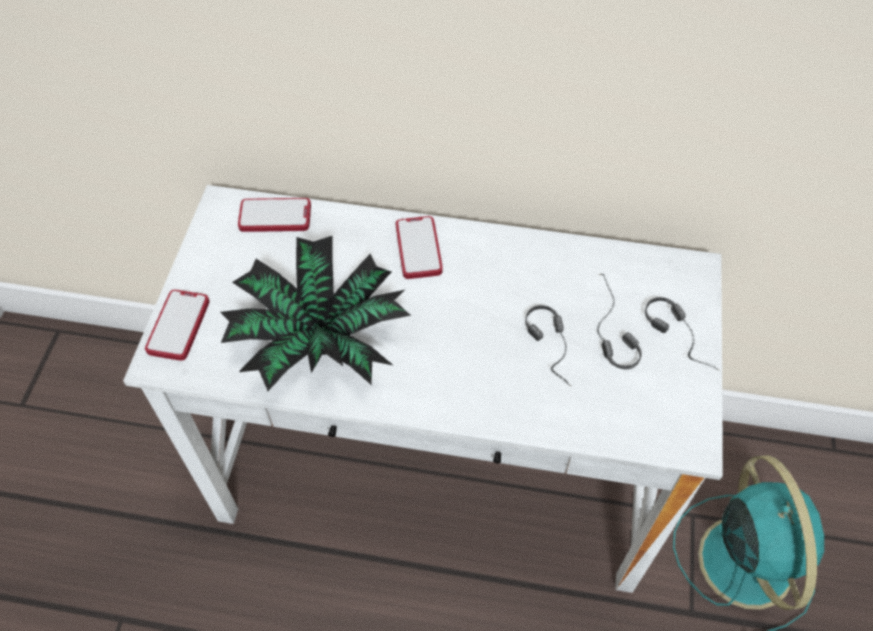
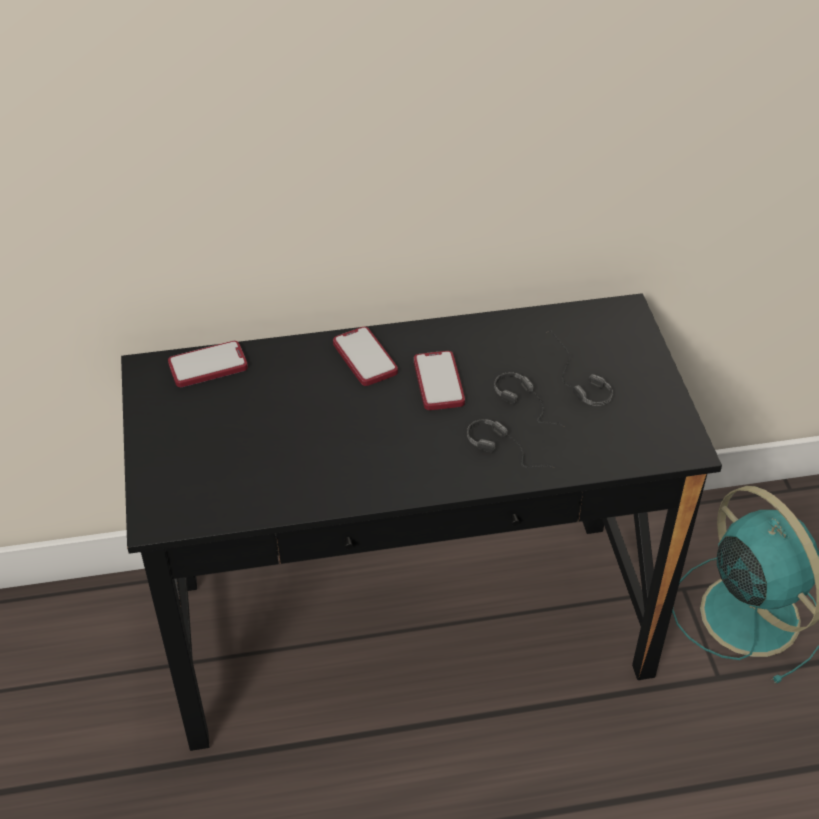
camera: 20 degrees left, 10 degrees down
(178, 326) = (159, 485): phone -> phone (438, 382)
(319, 340) = (307, 459): potted plant -> none
(437, 469) = (409, 625): white desk -> black desk
(684, 339) = (641, 369): headphones -> headphones (513, 453)

